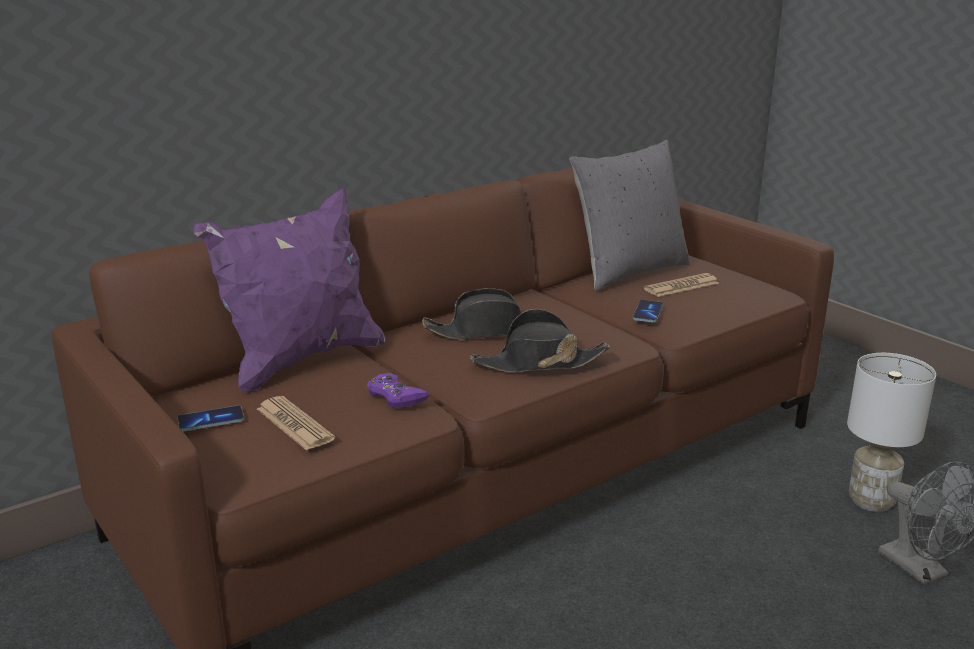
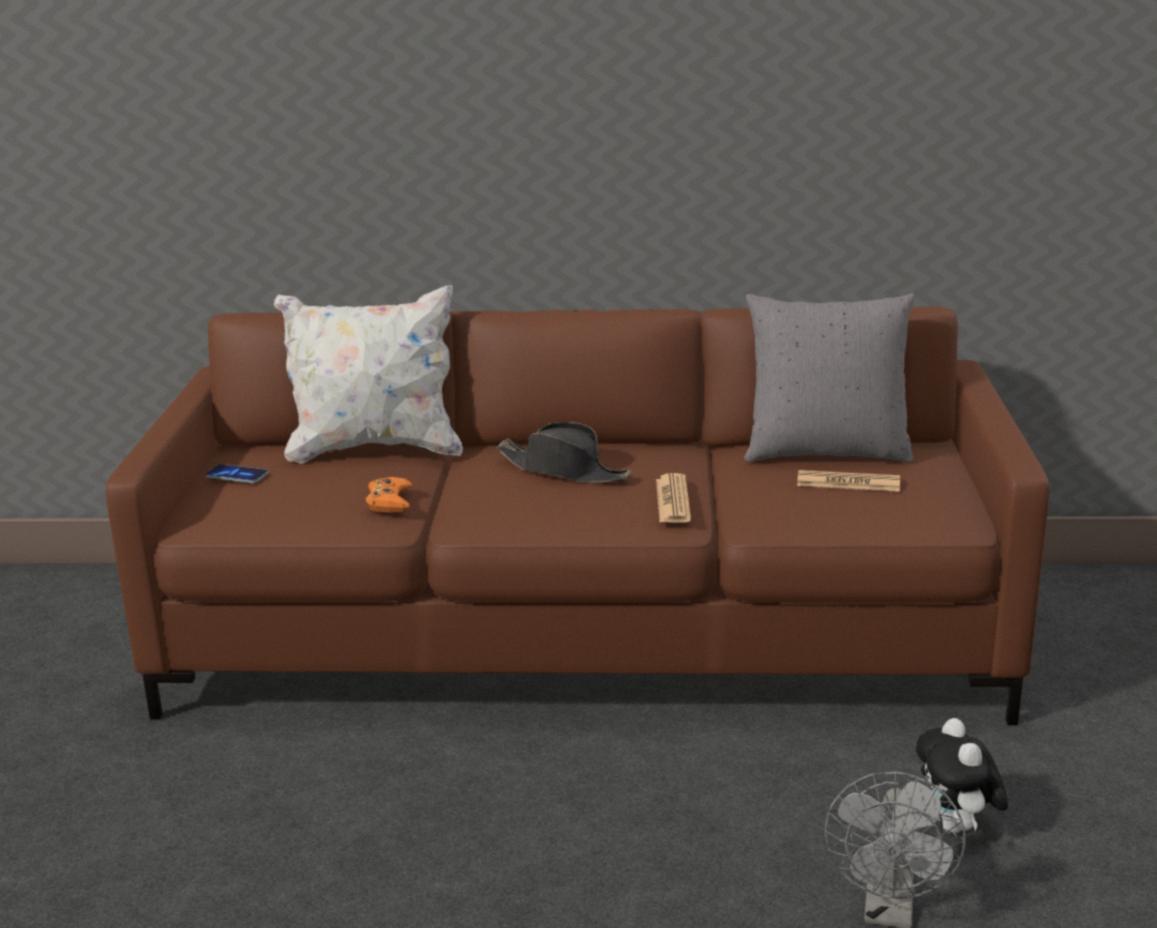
camera: 40 degrees right, 0 degrees up
(294, 424) = (282, 497): newspaper -> newspaper (673, 500)
(301, 360) = (375, 449): purple pillow -> white pillow
(395, 396) = (389, 501): purple game controller -> orange game controller
(539, 362) = (553, 512): black hat -> none
(647, 313) = (754, 499): phone -> none
(872, 501) = (957, 828): white table lamp -> plush toy

